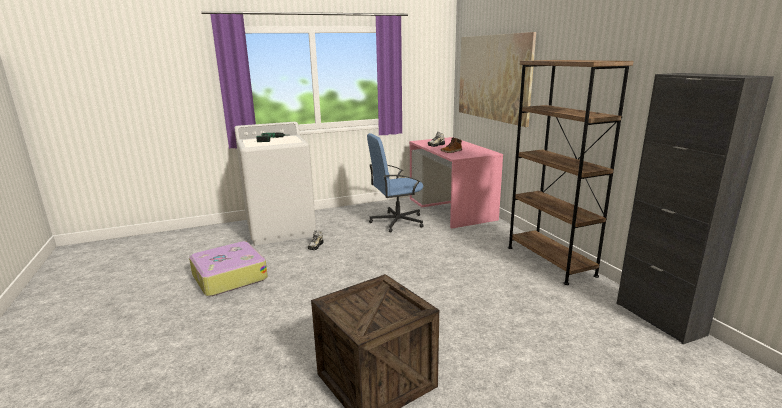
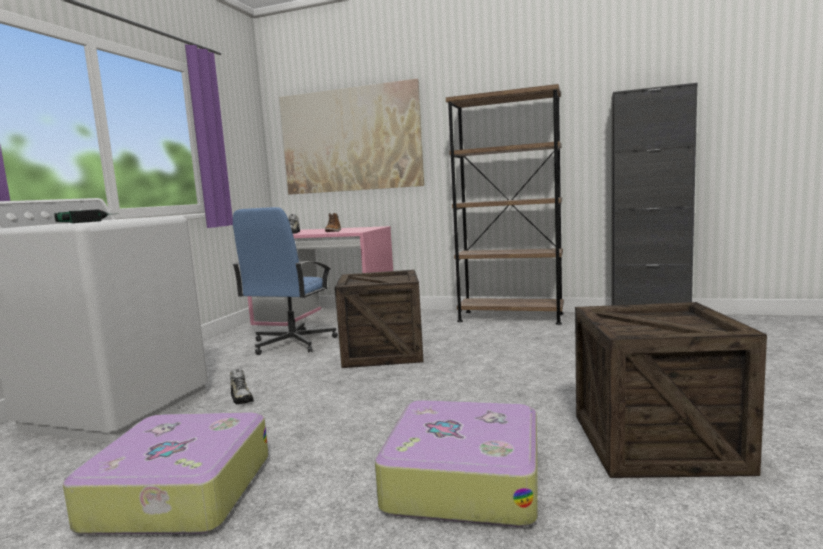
camera: 50 degrees left, 10 degrees down
(283, 332) = (463, 479): none -> suitcase
(415, 250) = (382, 352): none -> crate

